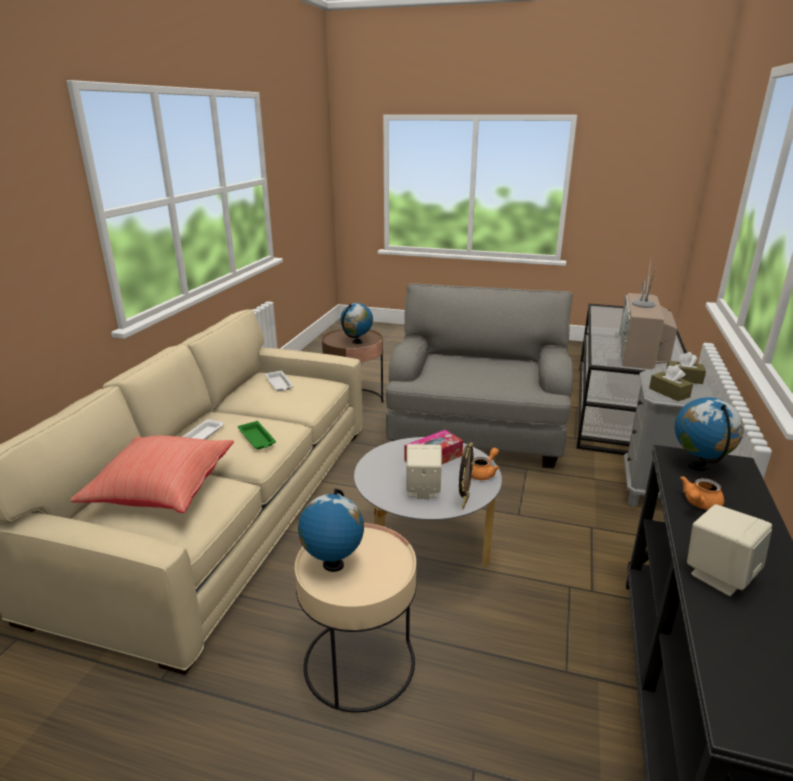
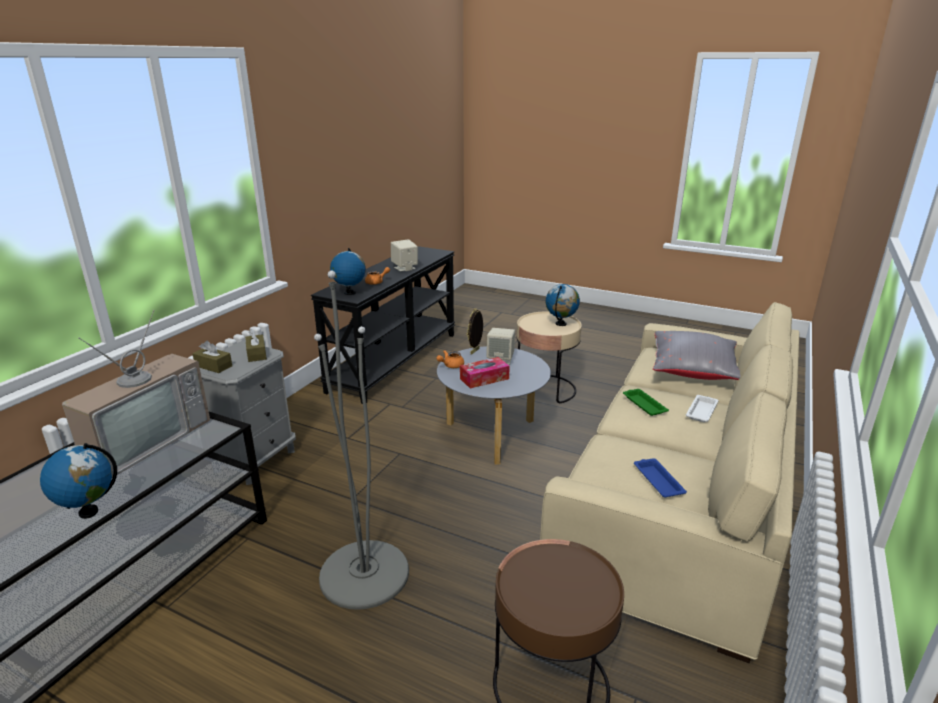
camera: 170 degrees left, 0 degrees up
(161, 491) = (694, 371): red pillow -> grey pillow
(279, 384) = (657, 480): white tray -> blue tray
(357, 342) = (548, 567): globe -> globe (88, 512)
(477, 429) = (364, 574): grey armchair -> grey floor lamp

